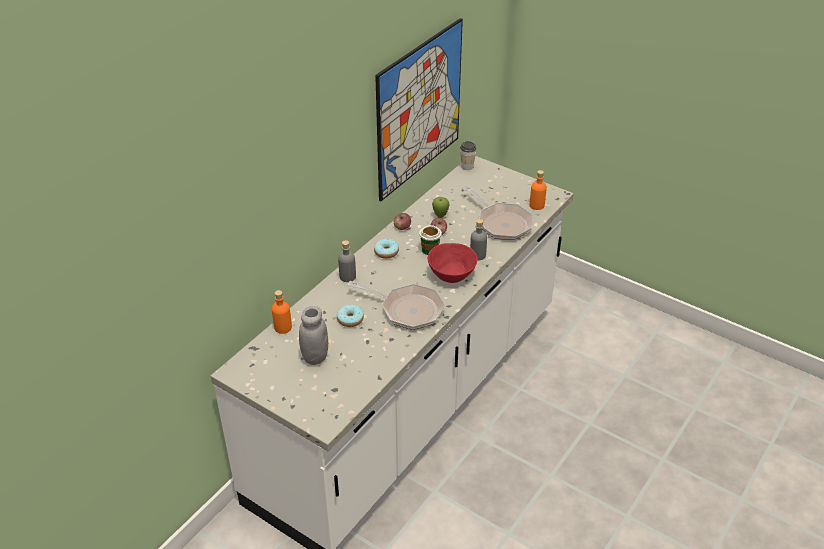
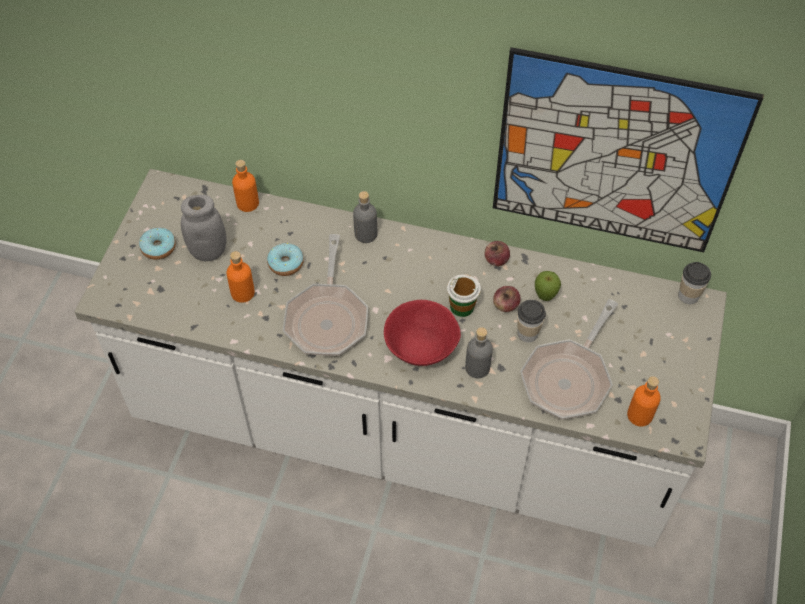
camera: 70 degrees right, 15 degrees up
(363, 346) = (243, 293): none -> orange bottle
(386, 252) = (433, 259): donut -> donut (158, 248)
(463, 229) = (527, 333): none -> cup

